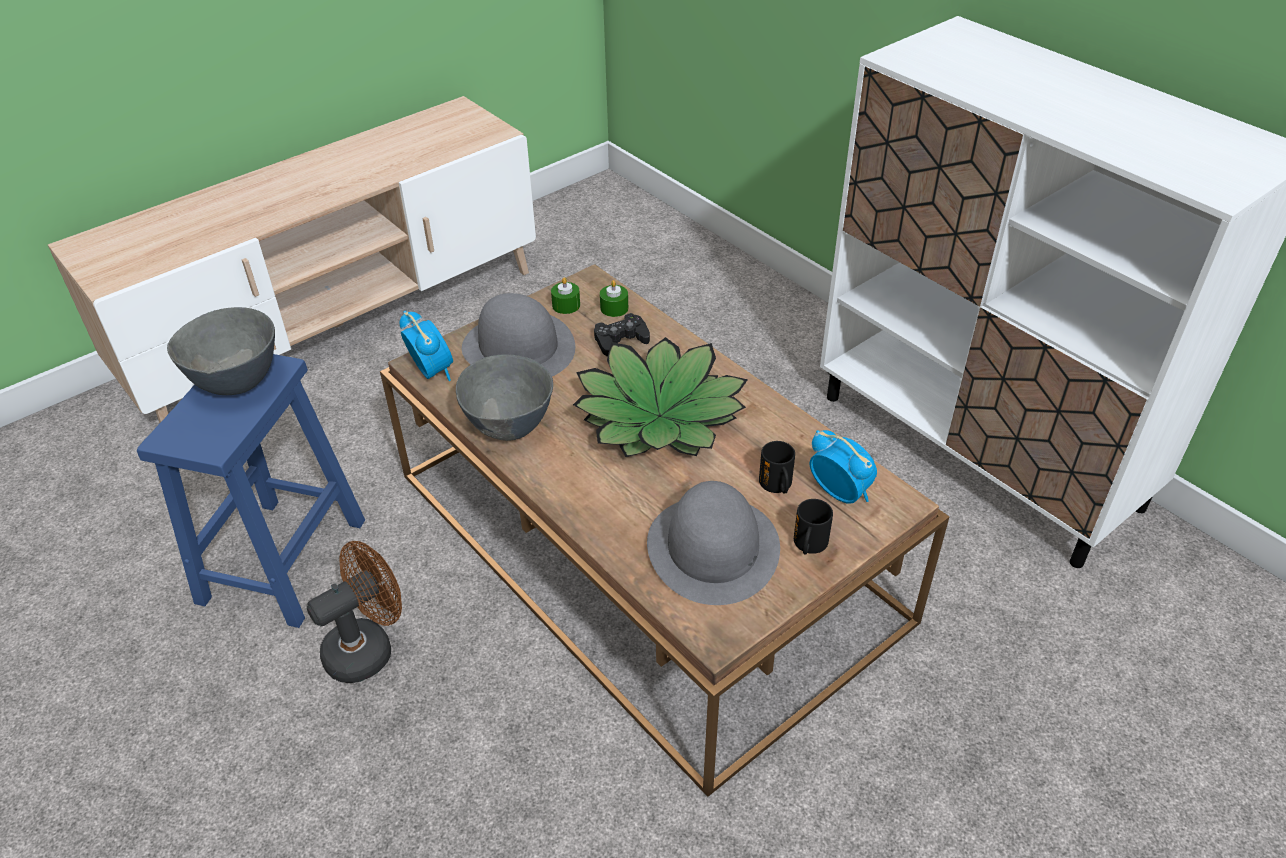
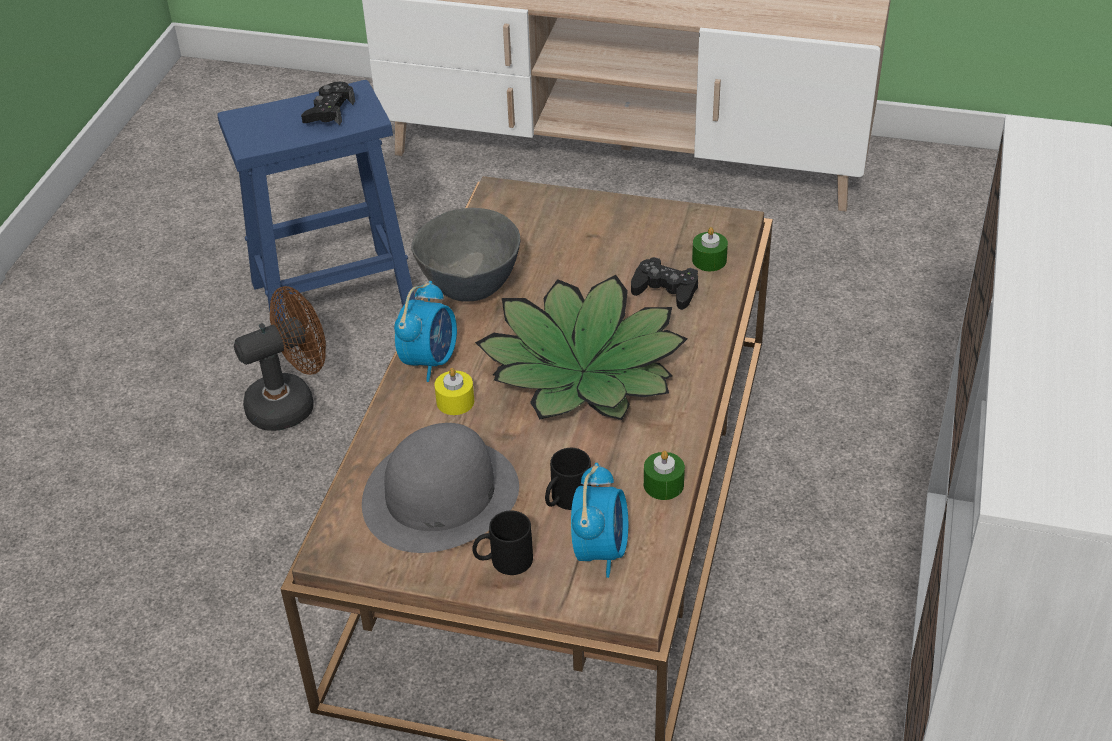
camera: 55 degrees right, 0 degrees up
(238, 384) = (329, 111): grey bowl -> black game controller
(368, 648) = (291, 403): brown fan -> brown fan turned 45 degrees counterclockwise
(431, 371) = (495, 205): alarm clock -> alarm clock (430, 360)
(518, 347) = (582, 234): grey hat -> none
(566, 305) = (676, 229): green candle -> green candle (663, 484)
(622, 493) = (455, 401): none -> yellow candle

